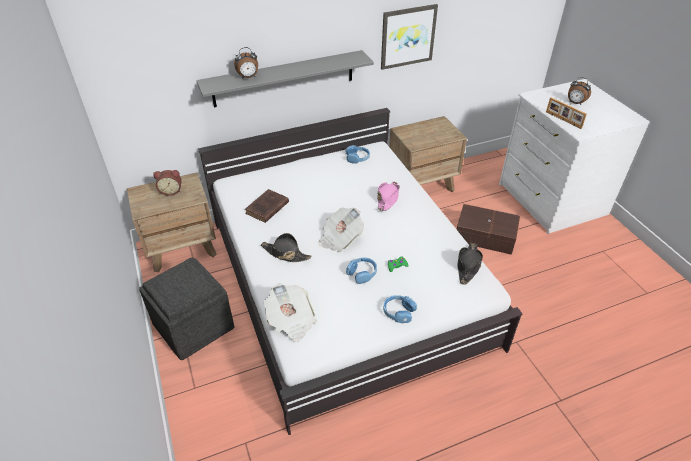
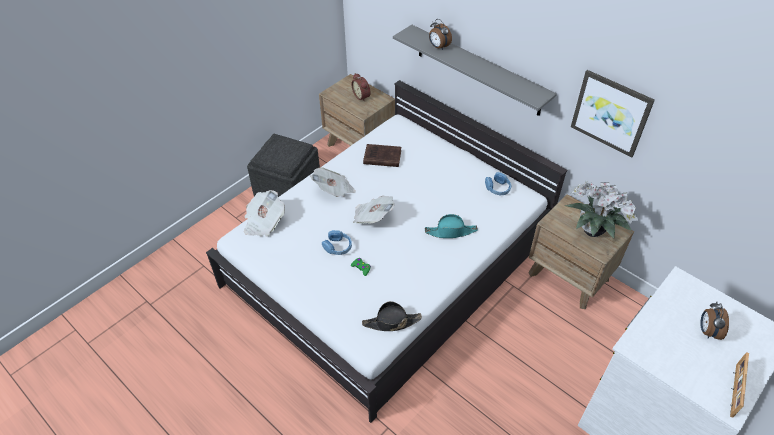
camera: 65 degrees right, 5 degrees up
(285, 253) = (334, 190): black hat -> newspaper
(388, 198) = (451, 231): pink hat -> turquoise hat
(398, 312) = (306, 286): blue headphones -> none
(436, 131) = (594, 233): none -> potted plant
(484, 235) = (528, 359): brown storage box -> none
(563, 120) = (649, 324): picture frame -> picture frame (733, 389)

